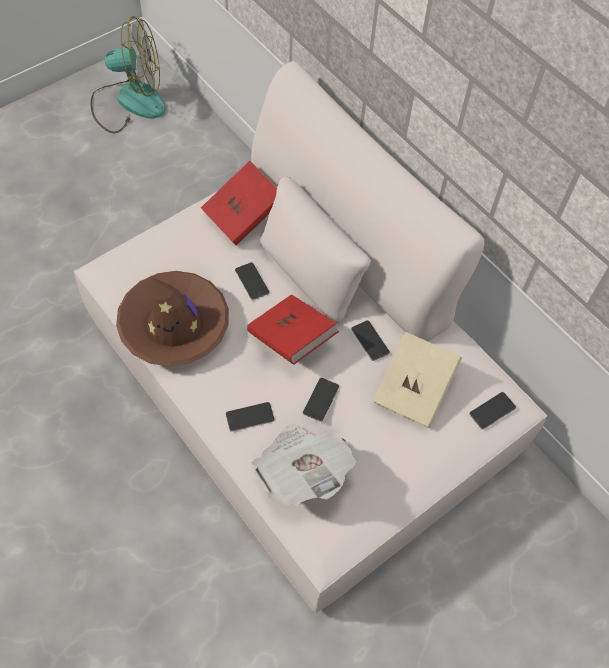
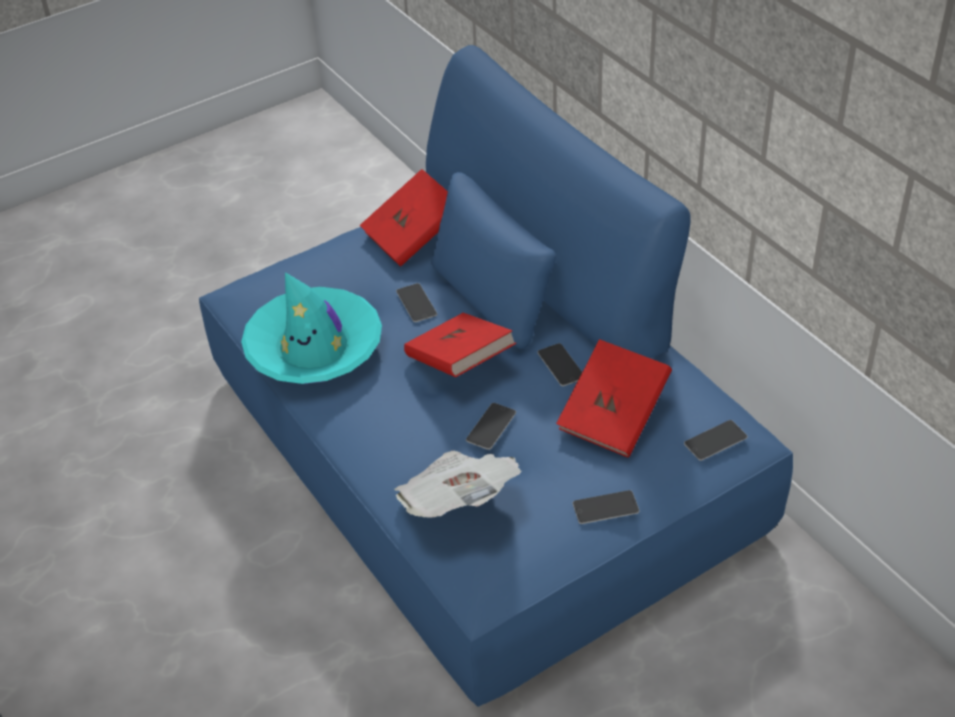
camera: 10 degrees right, 15 degrees down
(129, 101) = (294, 150): fan -> none
(174, 325) = (314, 348): brown hat -> turquoise hat
(250, 417) = (398, 443): phone -> phone (605, 507)
(300, 383) = (482, 449): beige sofa -> blue sofa
(414, 389) = (613, 417): beige book -> red book

